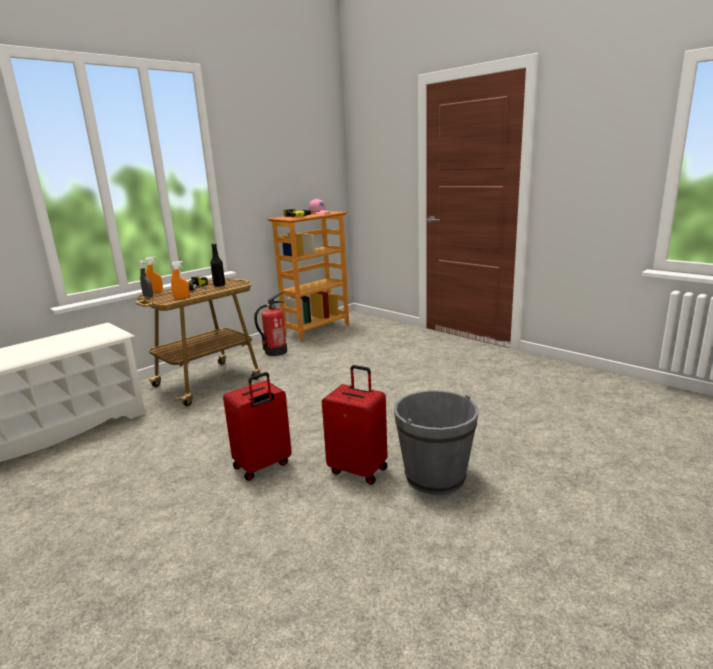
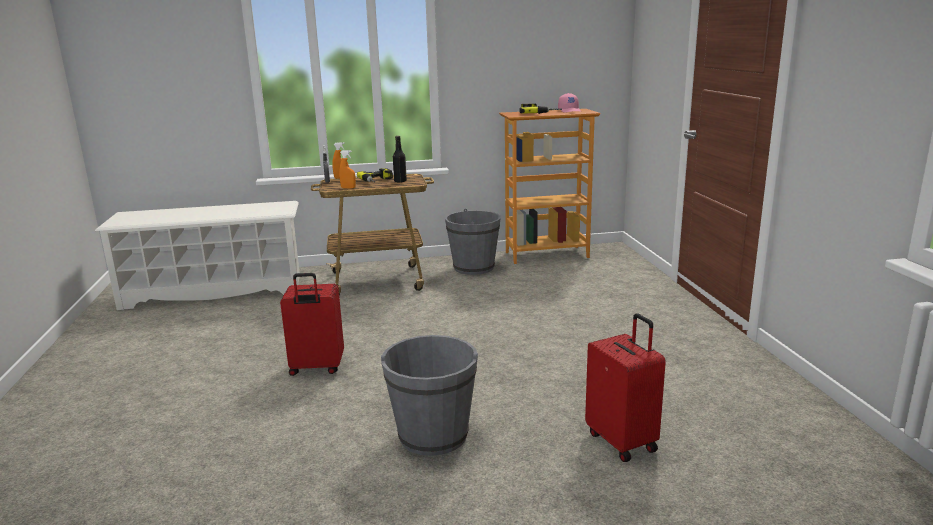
camera: 35 degrees right, 0 degrees up
(275, 352) = (474, 267): fire extinguisher -> grey bucket
(359, 469) = (381, 401): red suitcase -> red suitcase (623, 441)

